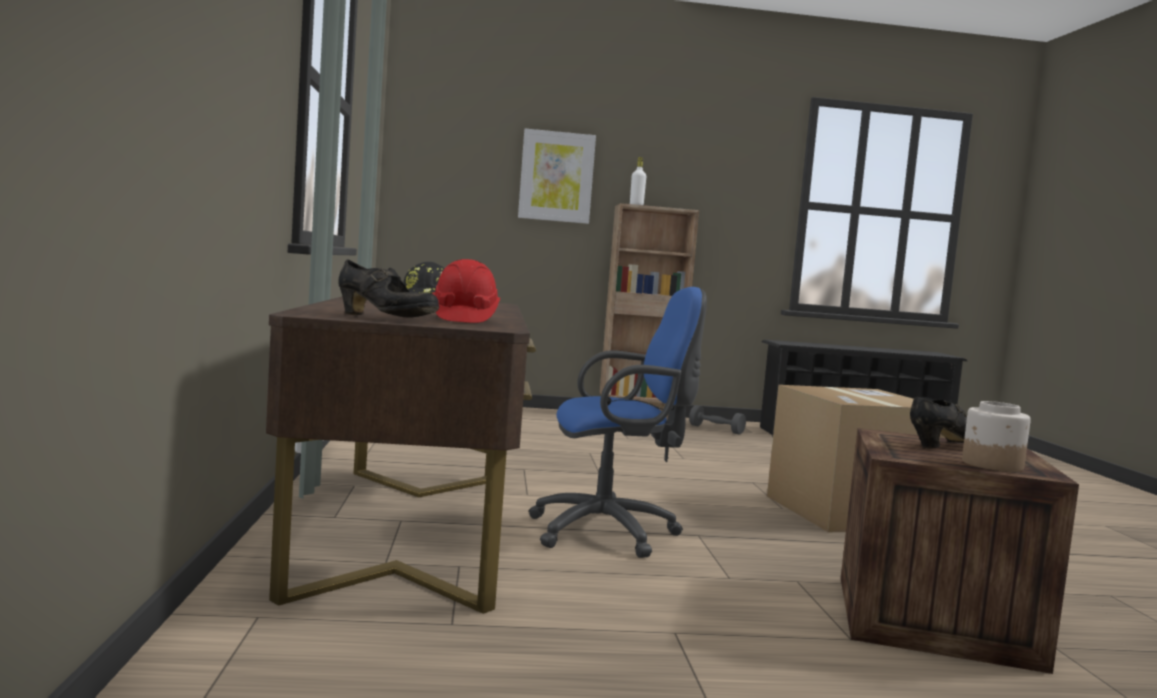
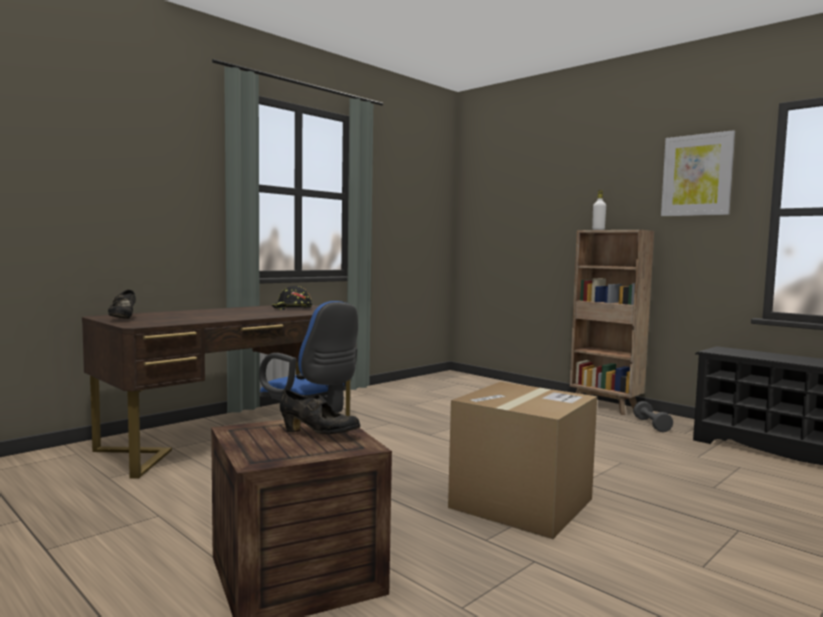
camera: 50 degrees right, 0 degrees up
(463, 319) = (171, 320): red hard hat -> none
(556, 176) = (553, 213): picture -> picture (697, 175)
(992, 465) = (260, 449): jar -> none

